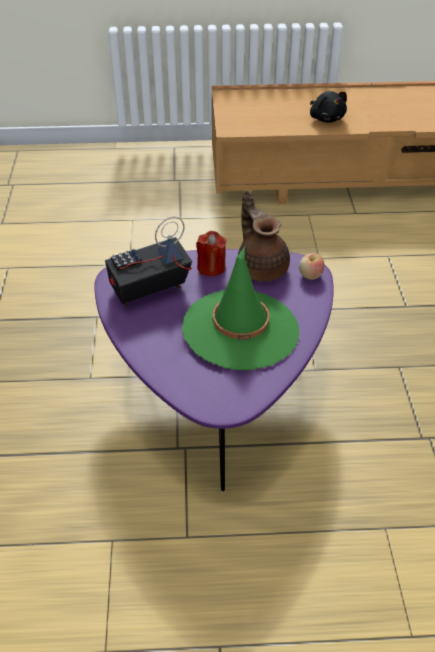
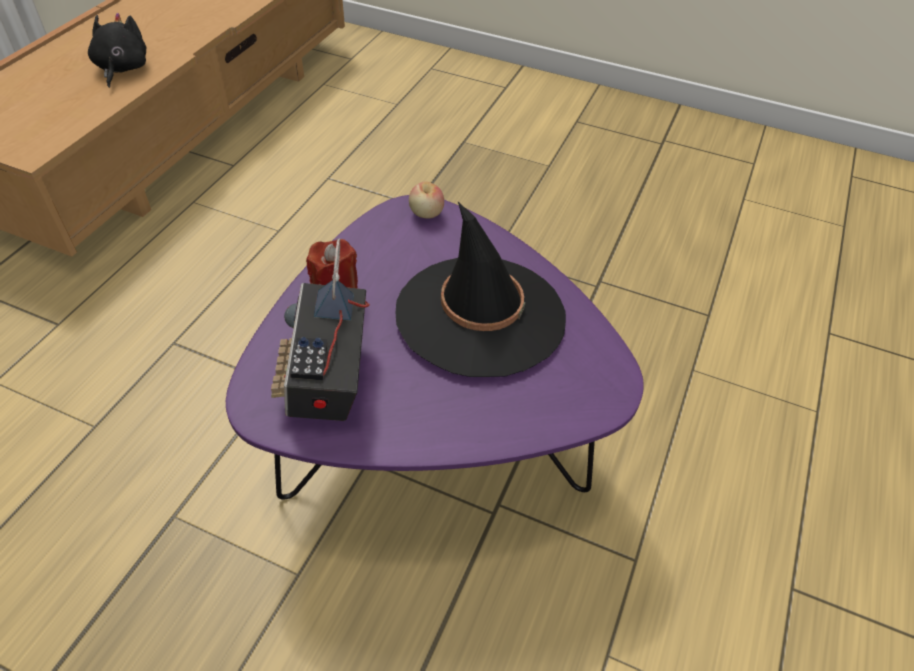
camera: 65 degrees left, 5 degrees up
(240, 329) = (480, 315): green hat -> black hat
(261, 267) = (376, 247): brown teapot -> none
(326, 118) = (122, 69): black plush toy -> black plush toy turned 90 degrees counterclockwise

